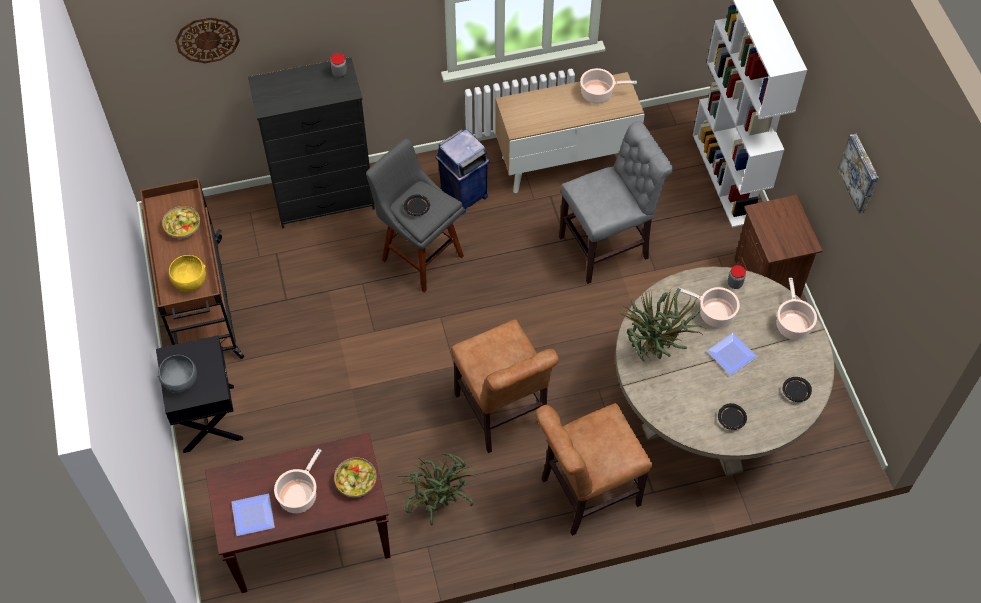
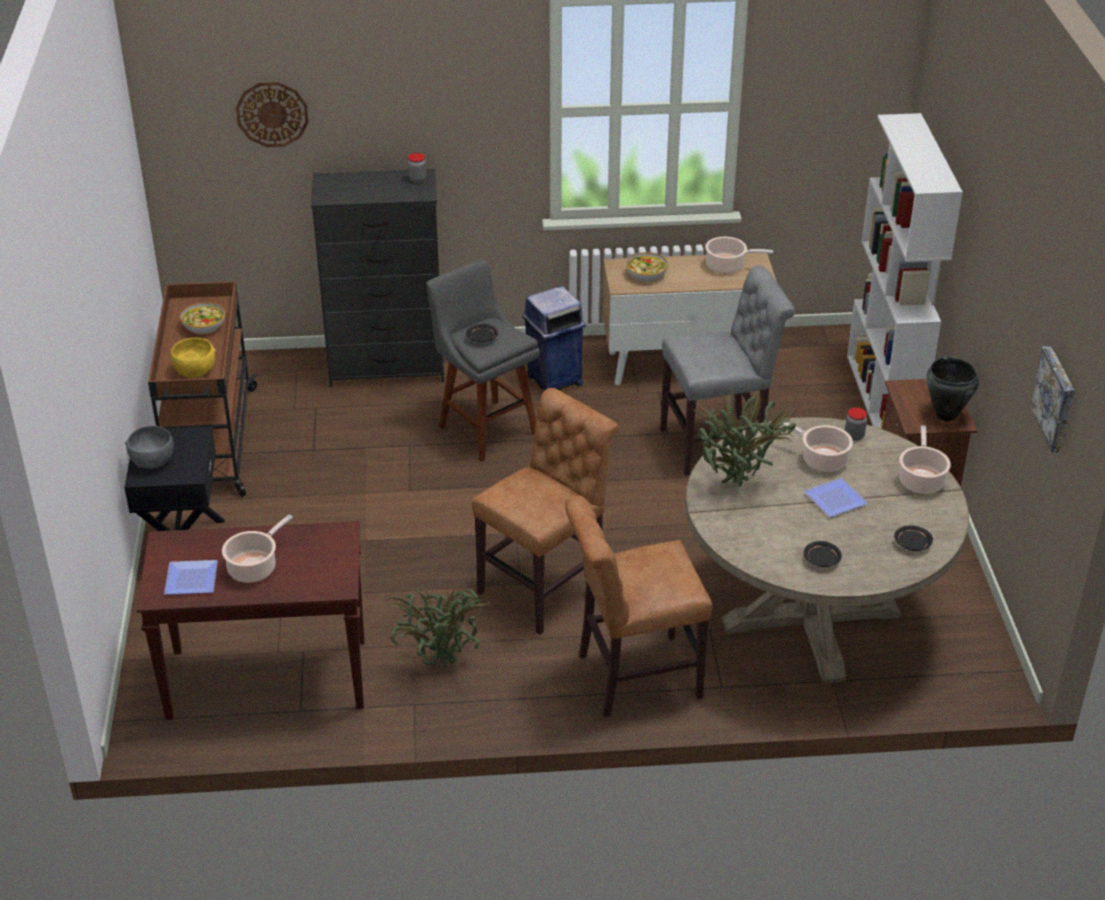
camera: 10 degrees right, 20 degrees down
(356, 481) = (328, 563): bowl -> bowl (646, 274)
(503, 415) = (546, 587): brown chair -> brown chair turned 120 degrees counterclockwise
(796, 238) = (946, 415): none -> black cooking pot
(860, 173) = (1013, 286): picture -> picture (1055, 398)

